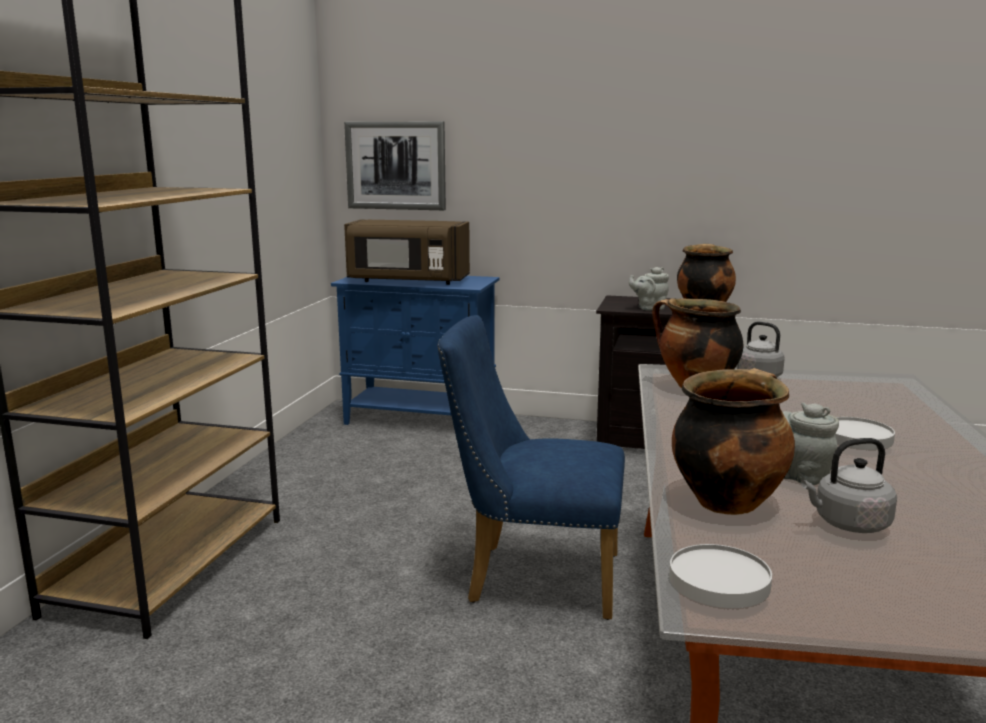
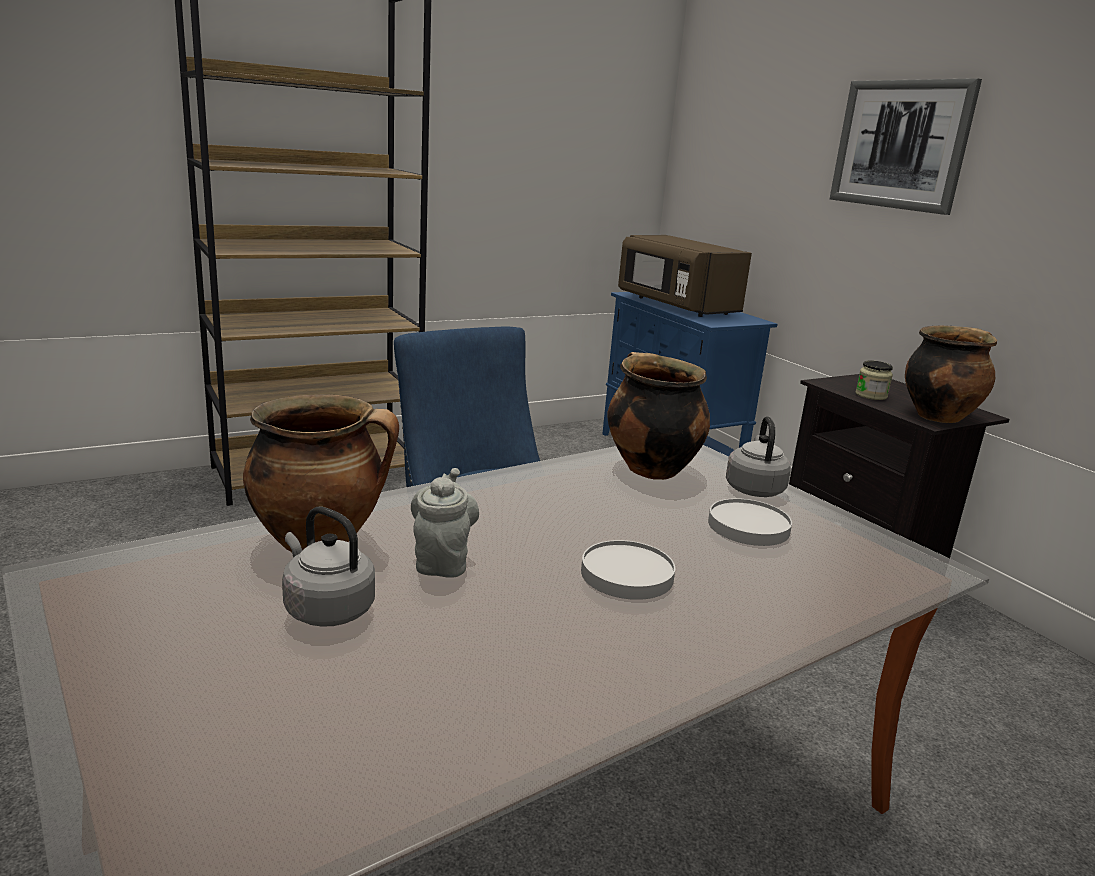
camera: 45 degrees right, 5 degrees up
(395, 165) = (716, 182): picture -> picture (900, 145)
(649, 308) = (871, 395): grey teapot -> jar
(718, 581) = (116, 570): white plate -> white plate (747, 526)

